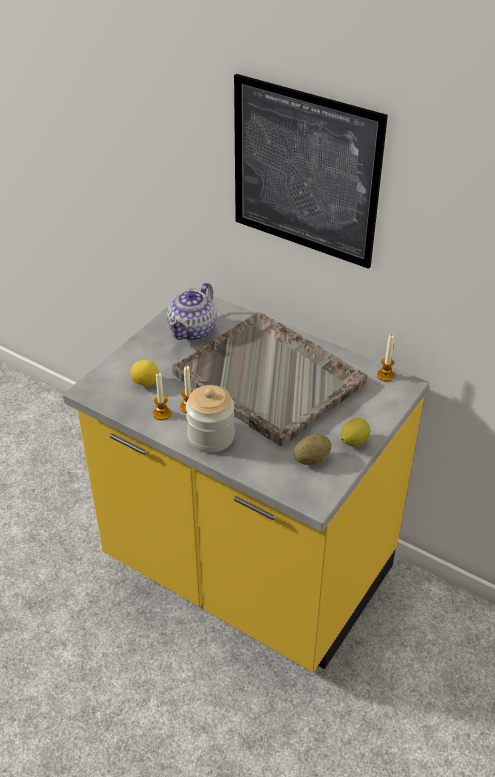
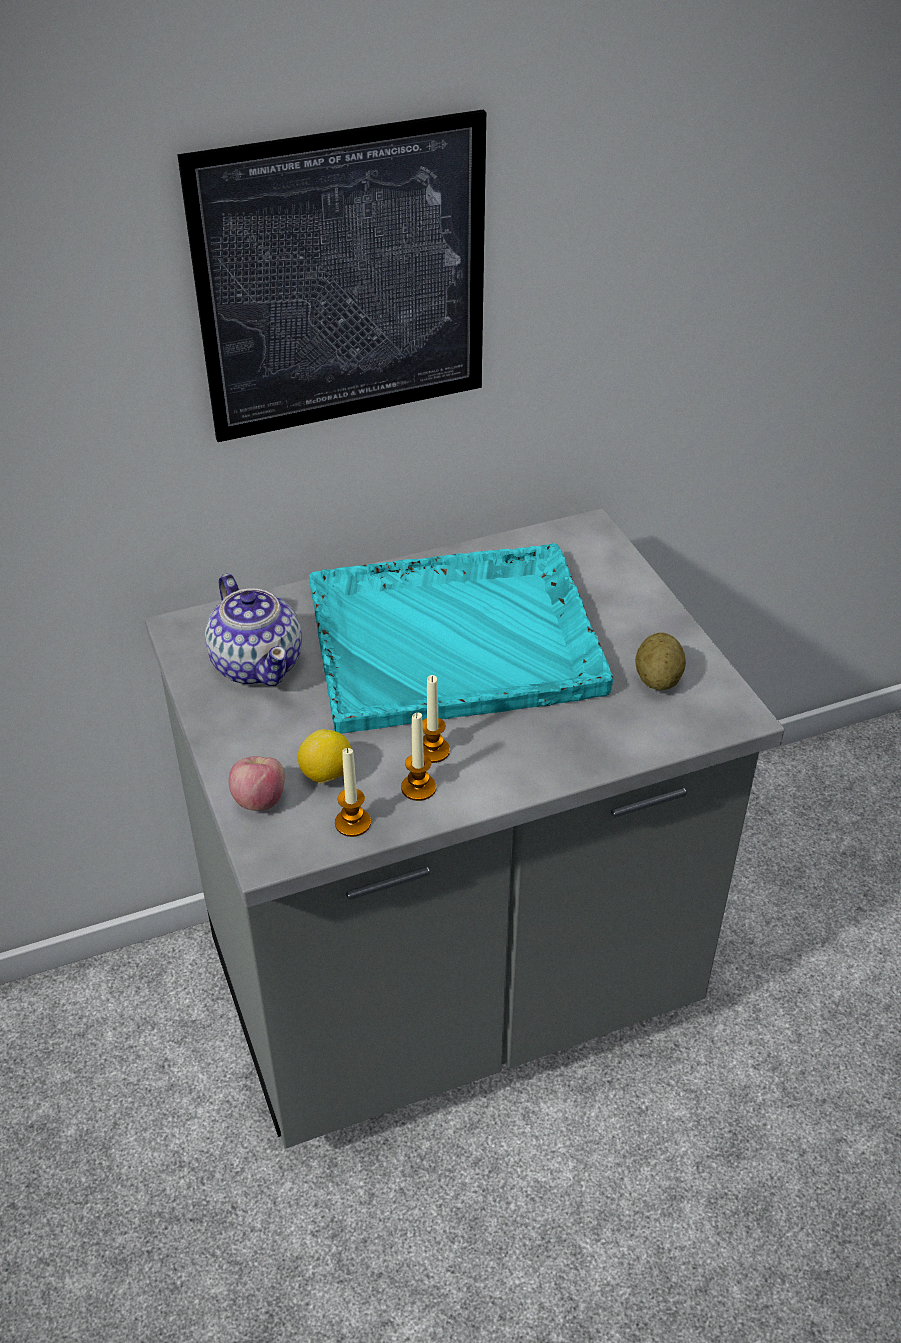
camera: 55 degrees left, 0 degrees up
(114, 372) = (259, 800): none -> apple
(211, 437) = (522, 757): jar -> none
(247, 571) = (450, 988): yellow counter -> grey counter
(270, 380) = (457, 640): grey tray -> turquoise tray
(353, 442) = (657, 625): lemon -> none
(385, 375) = (555, 535): candle -> candle (352, 823)

